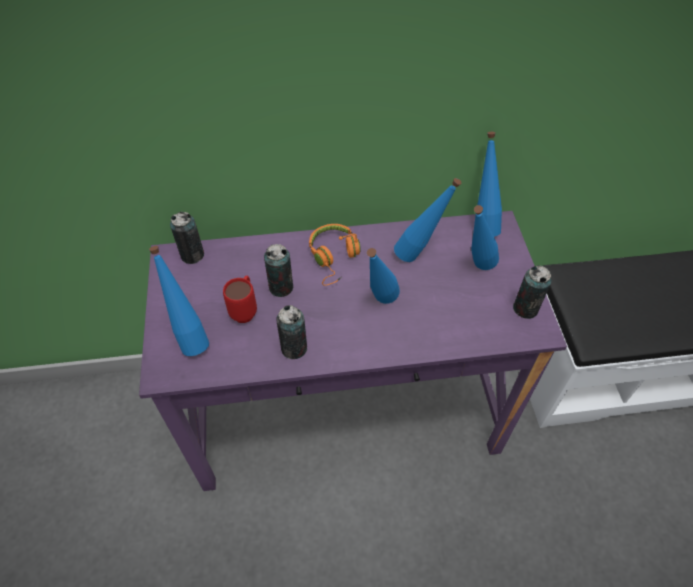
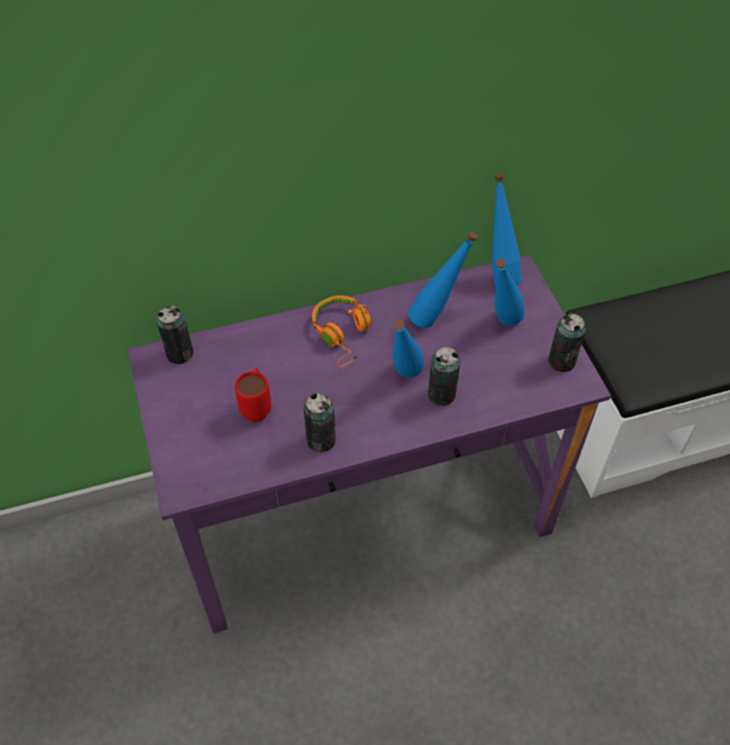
camera: 10 degrees left, 0 degrees up
(190, 337) = (202, 445): blue bottle -> none
(281, 287) = (290, 376): can -> can (441, 394)

